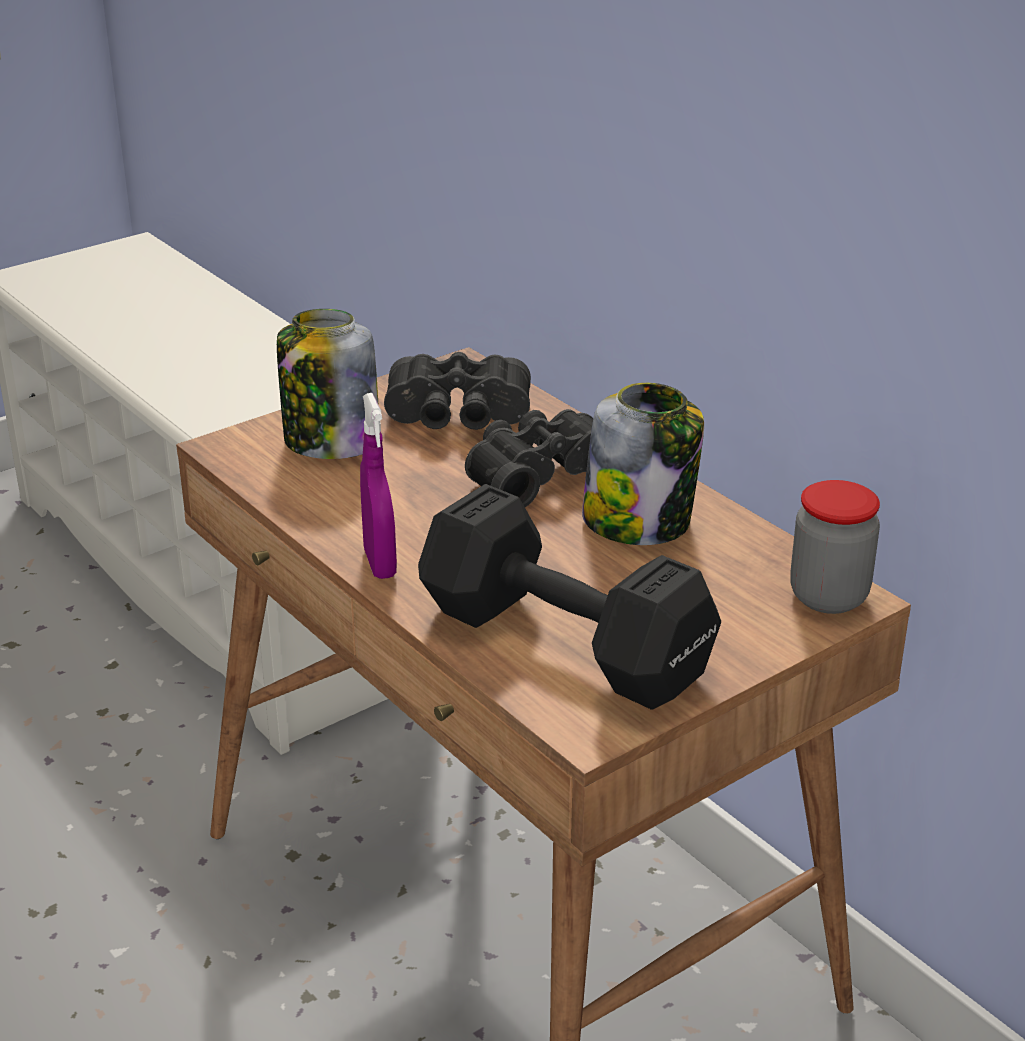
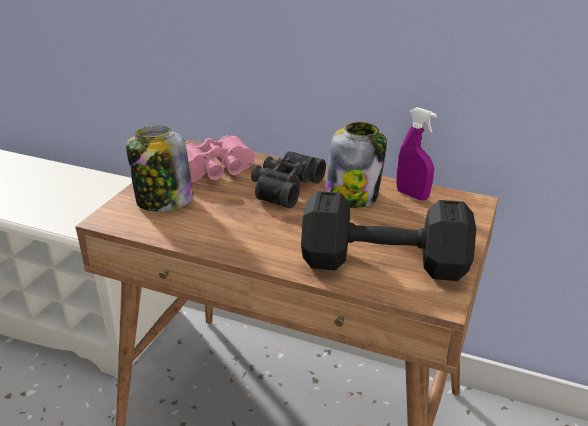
camera: 30 degrees left, 0 degrees up
(380, 563) = (253, 254): purple spray bottle -> purple spray bottle (412, 195)
(458, 417) = (216, 172): black binoculars -> pink binoculars
(828, 597) = (466, 204): jar -> none

